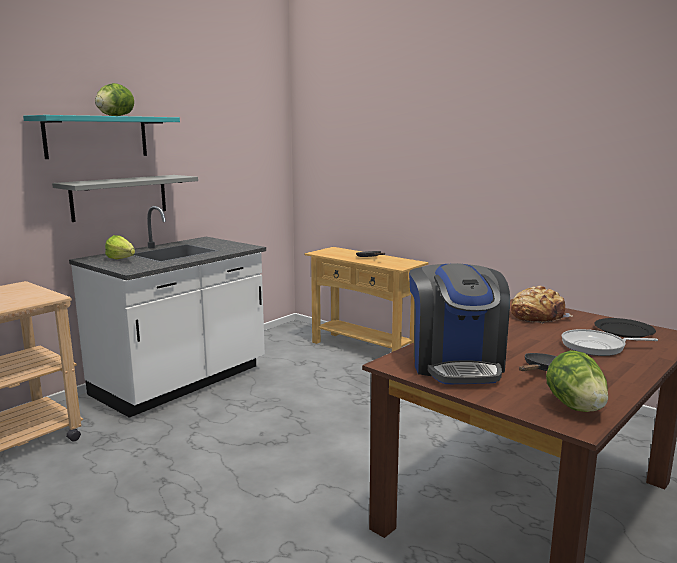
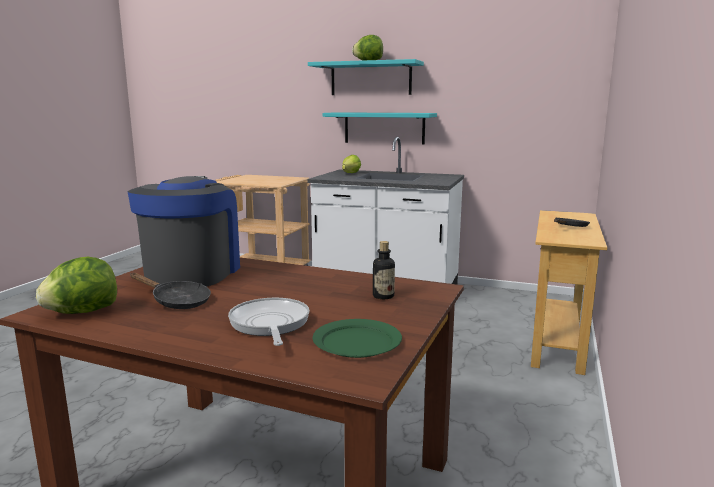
camera: 70 degrees right, 0 degrees up
(119, 197) = (384, 128): grey shelf -> turquoise shelf
(456, 364) = (193, 272): coffee machine -> coffee machine turned 120 degrees clockwise
(537, 316) = (383, 296): bread -> bottle
(624, 330) = (358, 342): black plate -> green plate

